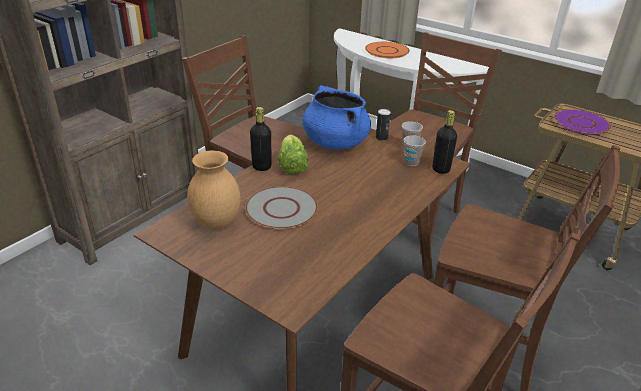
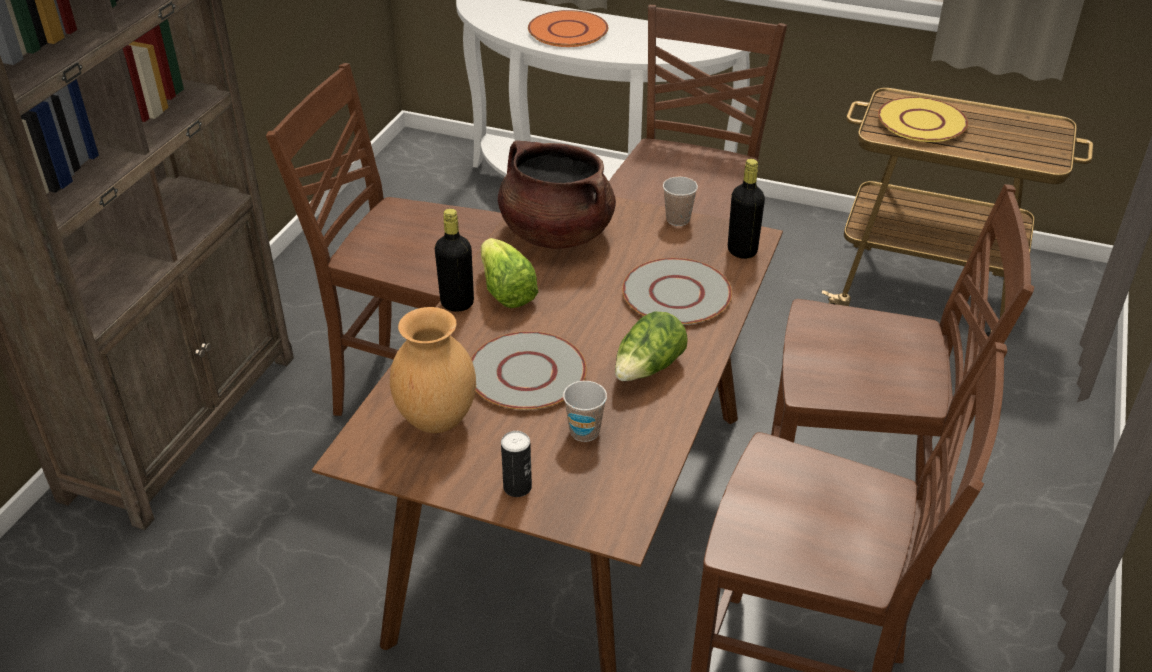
camera: 15 degrees left, 5 degrees up
(335, 142) = (556, 233): blue cooking pot -> brown cooking pot
(354, 220) = (648, 368): none -> lettuce
(381, 137) = (627, 209): can -> can (517, 487)
(390, 184) = (676, 294): none -> grey plate
(411, 162) = (692, 247): cup -> cup (584, 432)
(581, 123) = (922, 122): purple plate -> yellow plate

